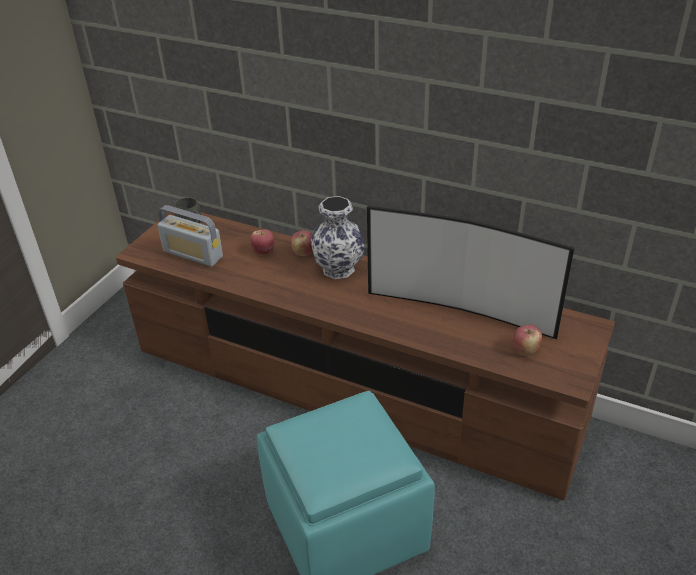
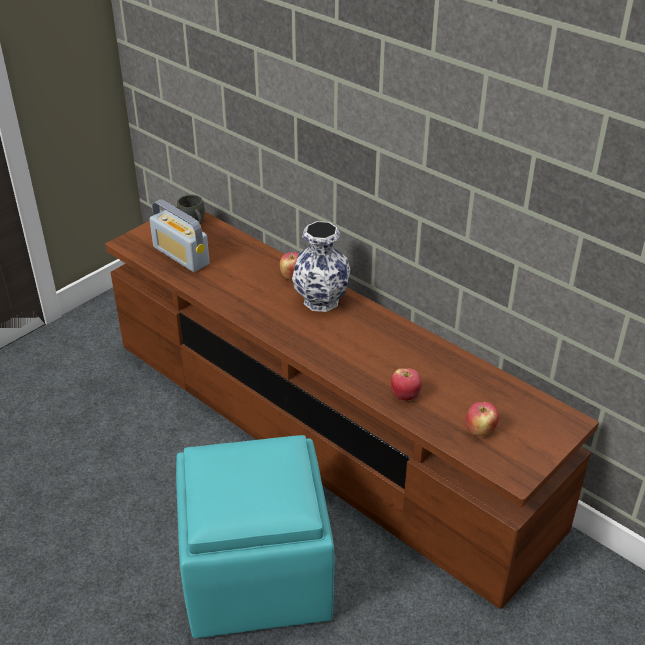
camera: 15 degrees right, 0 degrees up
(264, 251) = (253, 267): apple -> apple (405, 396)
(461, 310) = (431, 371): television -> none

